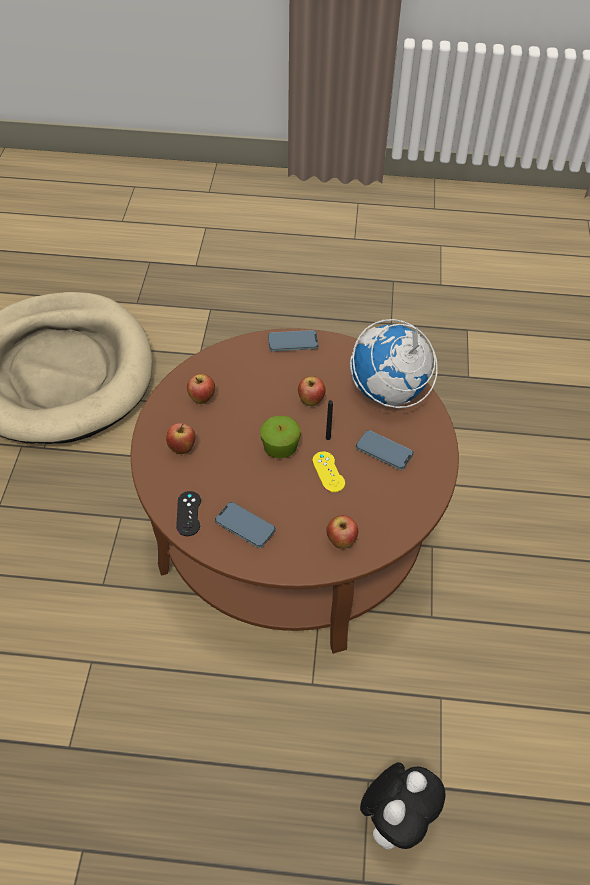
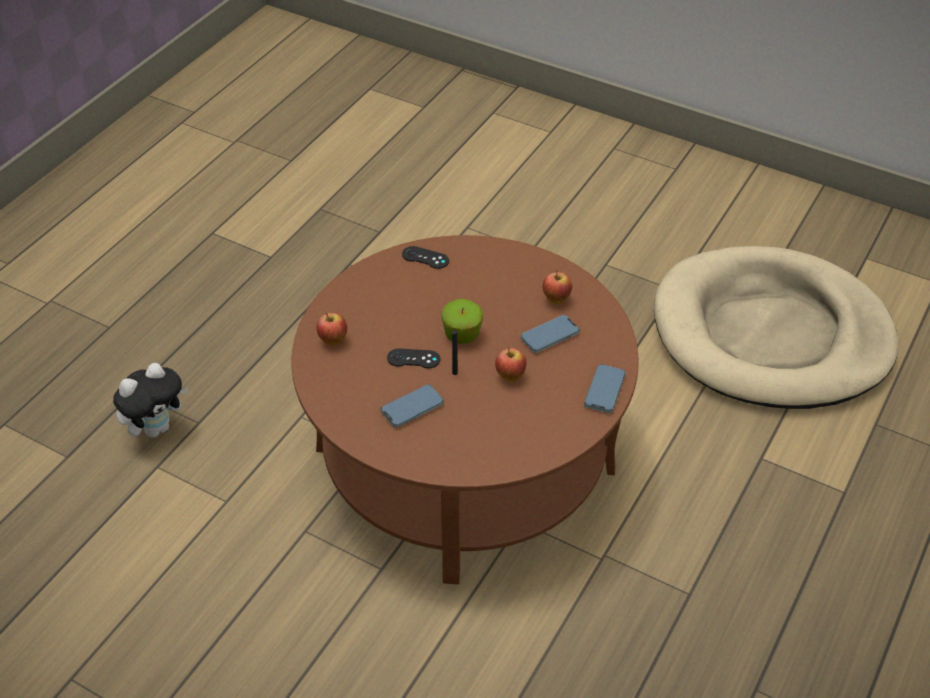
camera: 115 degrees right, 5 degrees down
(182, 449) = (500, 271): apple -> none
(245, 526) = (389, 287): phone -> phone (549, 336)
(328, 472) = (413, 359): yellow game controller -> black game controller
(388, 393) = (487, 442): globe -> none
(396, 820) = (157, 427): plush toy -> plush toy turned 105 degrees counterclockwise

